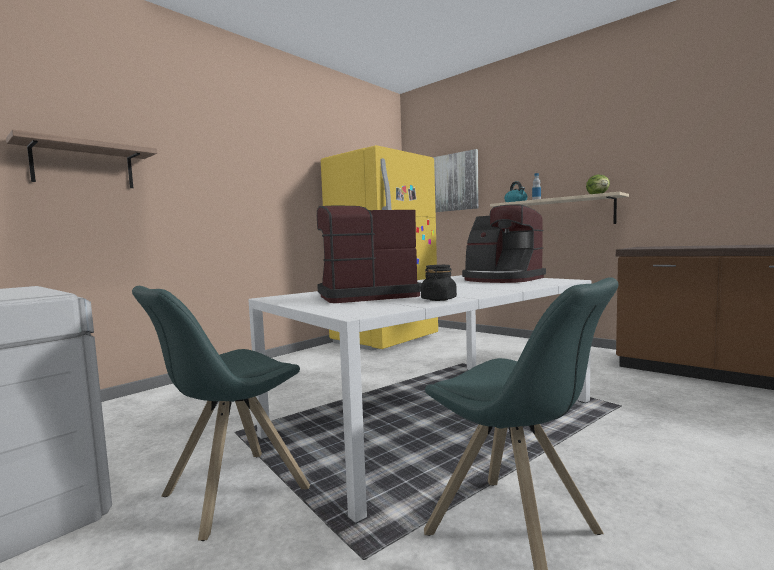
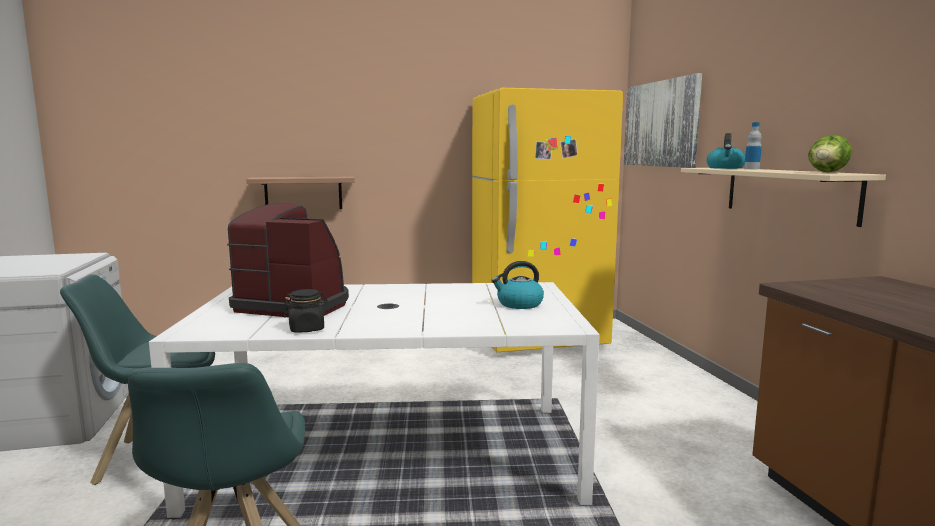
camera: 35 degrees right, 5 degrees up
(83, 166) = (203, 133): shelf -> shelf (303, 193)
(501, 279) = (519, 304): coffee machine -> kettle

